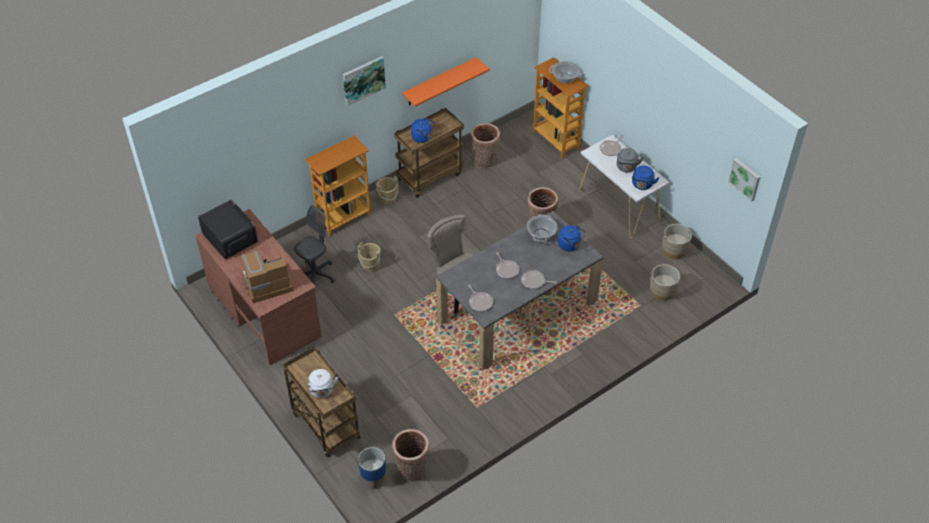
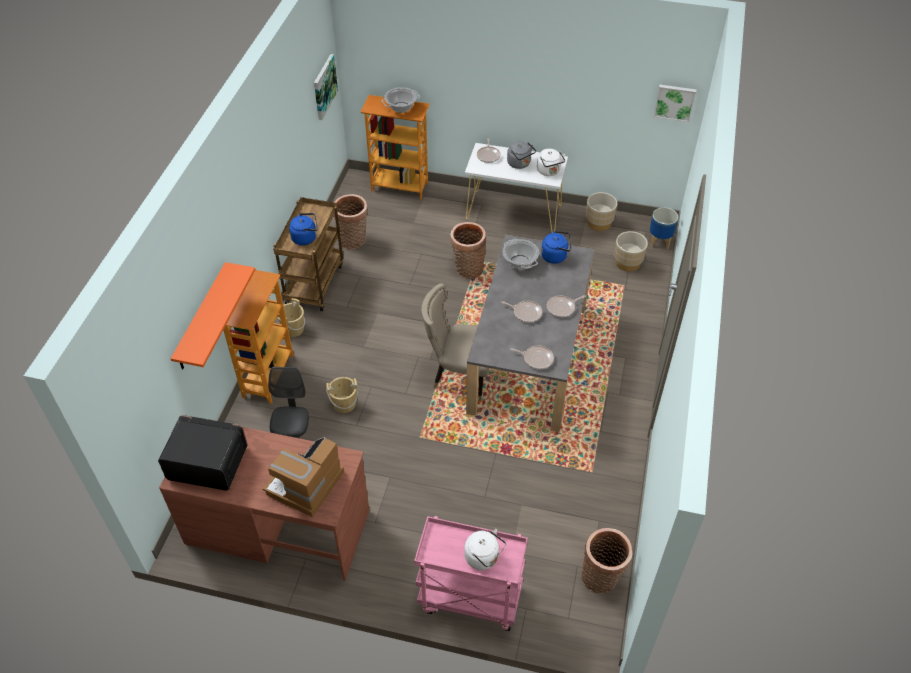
camera: 40 degrees left, 0 degrees up
(324, 425) = (469, 599): brown cart -> pink cart
(363, 80) = (238, 192): picture -> picture (324, 86)
(374, 478) = (575, 615): planter -> planter (660, 241)
(439, 82) = (289, 167): orange shelf -> orange shelf (201, 318)
(642, 185) = (549, 171): blue kettle -> white kettle

